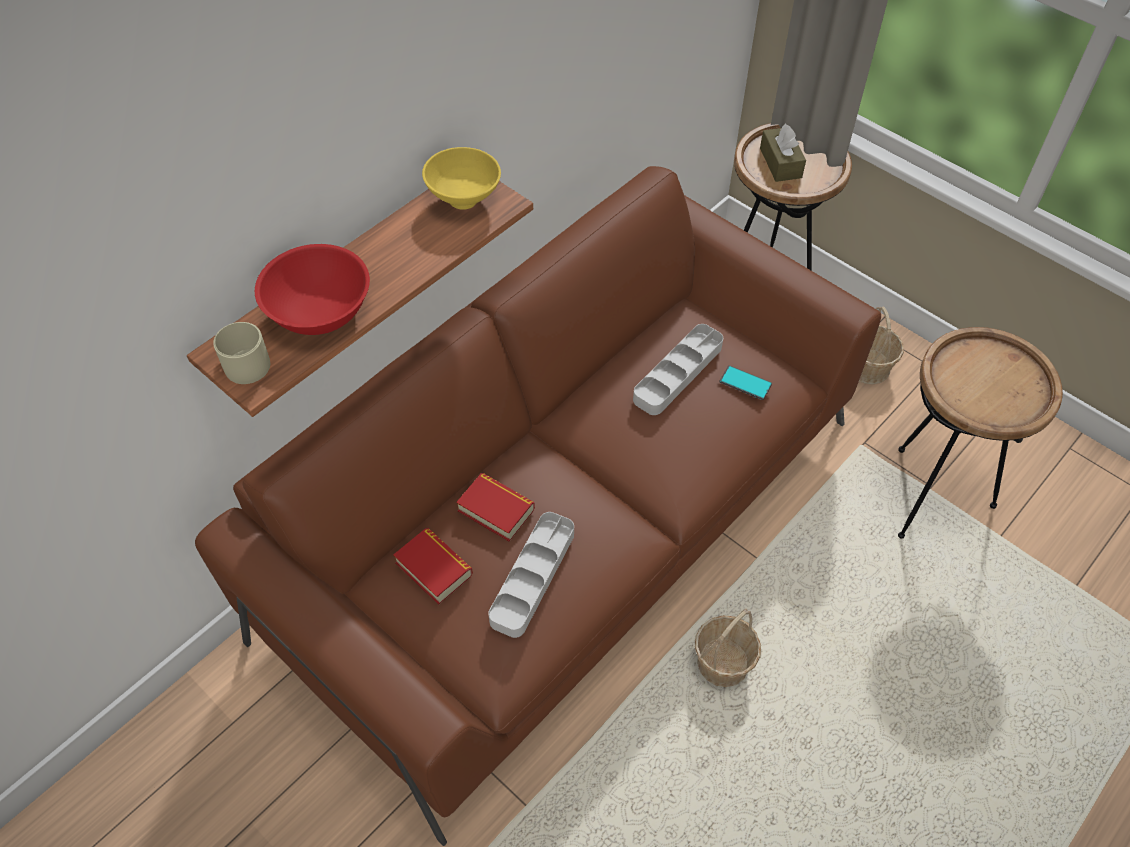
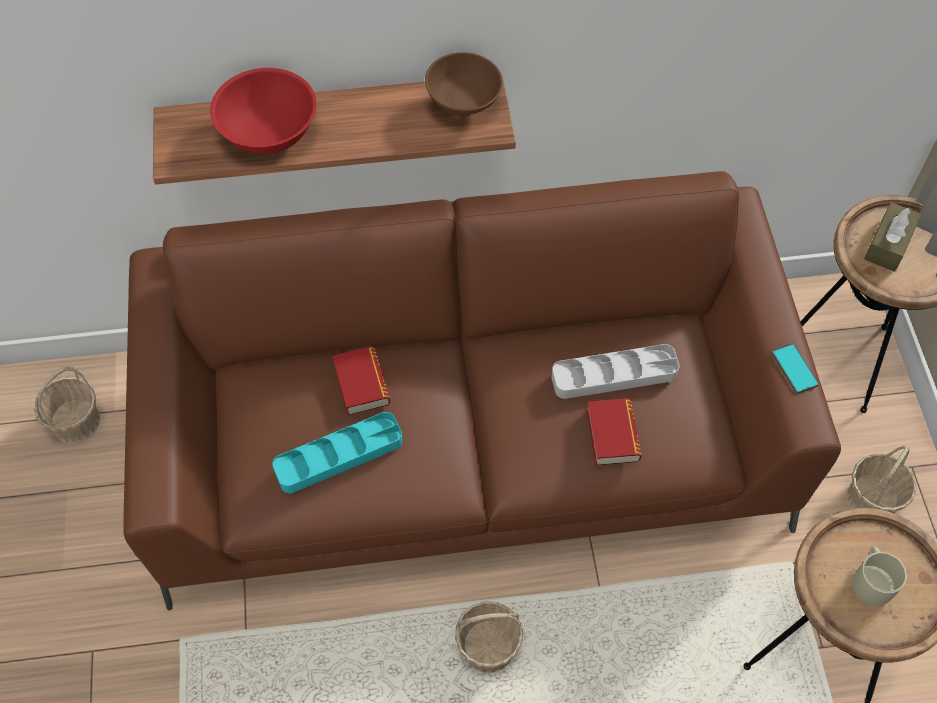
camera: 40 degrees right, 5 degrees up
(202, 759) = (75, 421): none -> basket
(244, 362) = (183, 138): beige mug -> beige mug (872, 580)
(434, 569) = (277, 396): book -> book (612, 435)
(463, 198) = (464, 104): yellow bowl -> brown bowl
(532, 577) = (339, 455): grey tray -> turquoise tray
(745, 383) = (664, 424): phone -> phone (794, 368)

